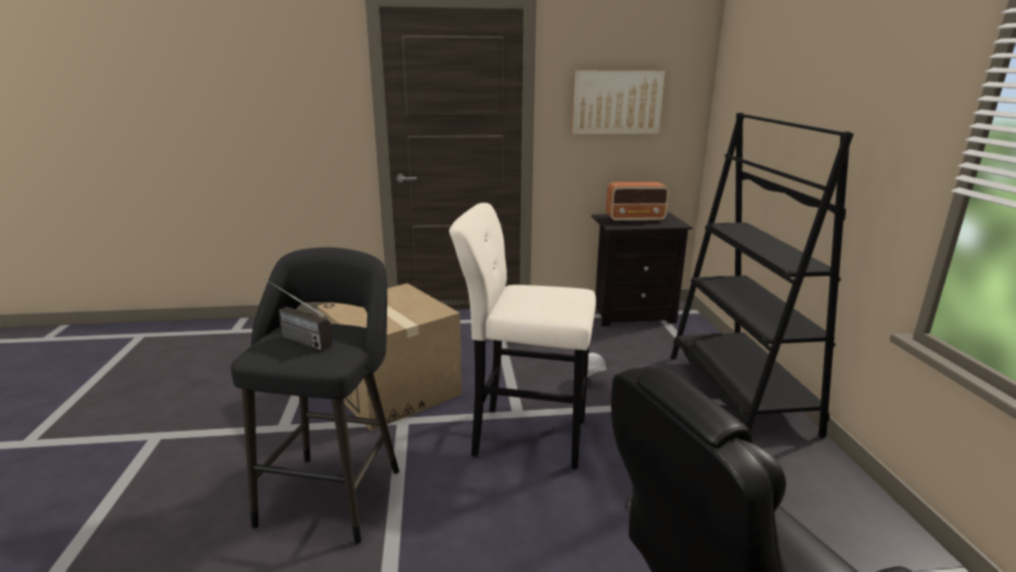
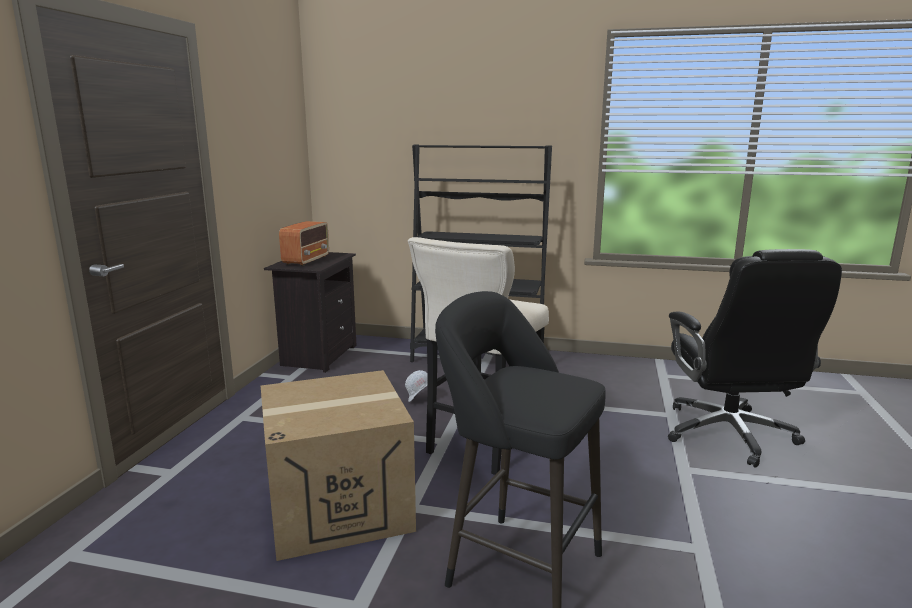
camera: 70 degrees left, 5 degrees down
(294, 338) = (525, 392): radio -> none
(616, 102) = (261, 146): picture -> none

